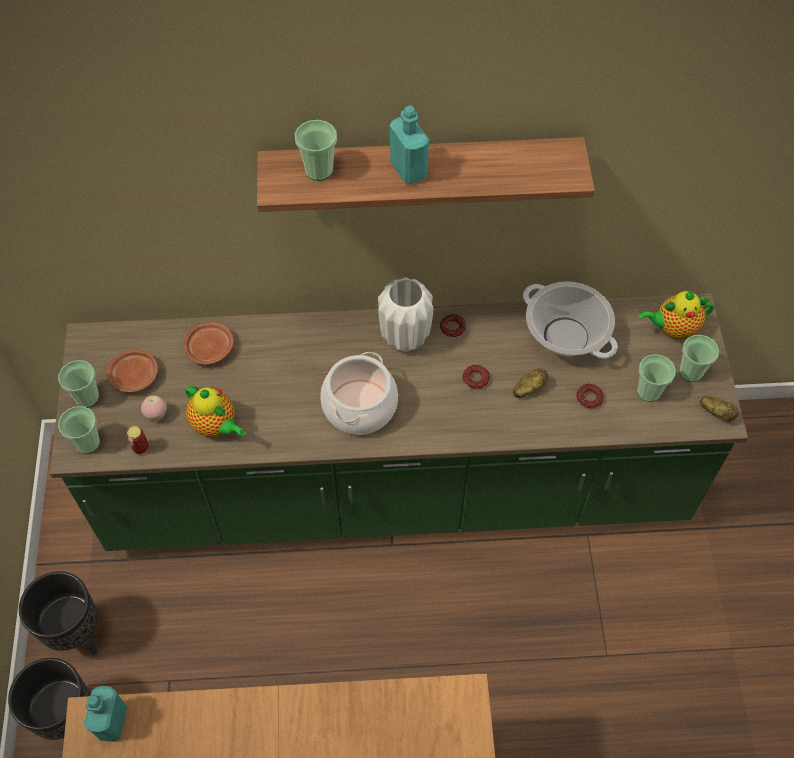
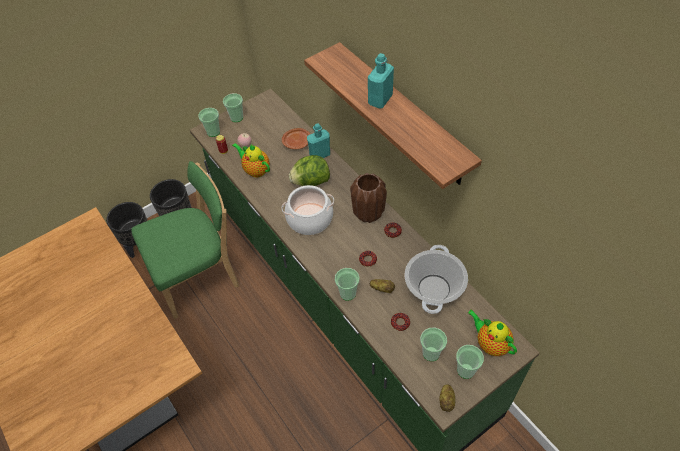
camera: 60 degrees right, 5 degrees down
(112, 722) = (92, 229): turquoise bottle -> turquoise bottle (320, 155)
(135, 376) = (260, 126): brown plate -> none
(204, 654) = (200, 276): none -> green chair
(216, 426) = (255, 170): teapot -> teapot turned 120 degrees clockwise
(296, 370) = (311, 181): none -> lettuce
(318, 170) = (347, 68): cup -> cup (347, 293)
(405, 337) = (368, 214): white vase -> brown vase

